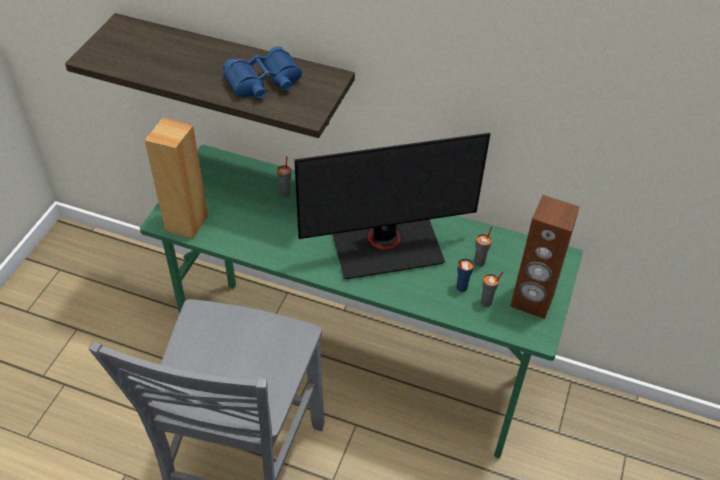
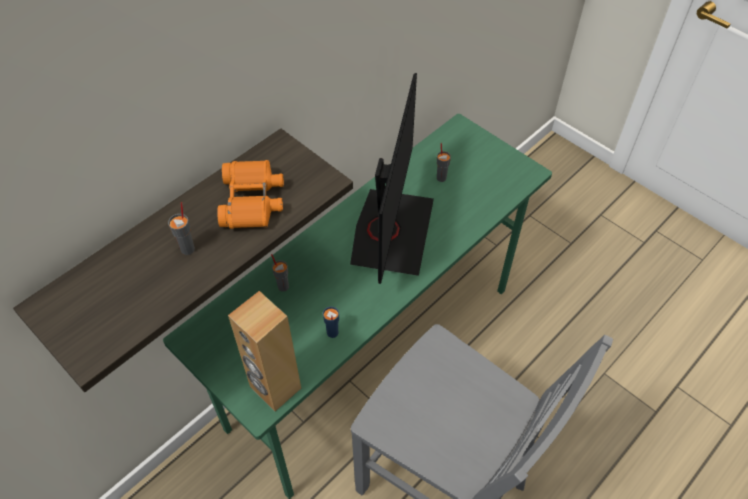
camera: 65 degrees left, 5 degrees up
(264, 83) = (253, 201): blue binoculars -> orange binoculars
(461, 287) = (462, 200): blue cup -> blue cup (332, 333)
(486, 302) = (485, 190): grey cup -> grey cup (188, 249)
(532, 301) = (495, 163): brown speaker -> none

